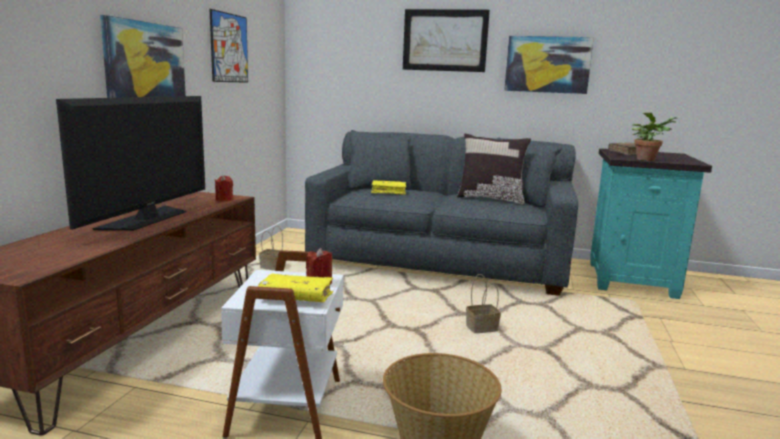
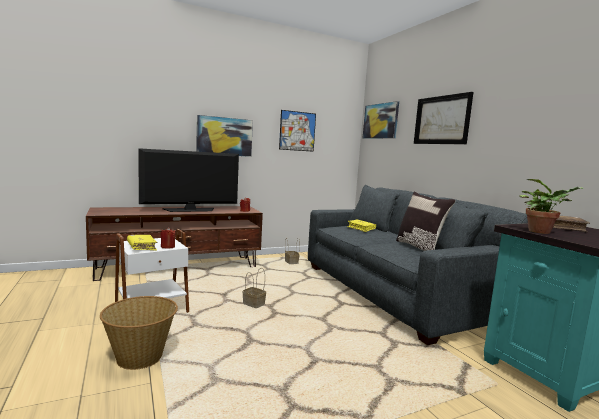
camera: 50 degrees right, 5 degrees down
(482, 328) = (313, 331): basket -> basket (254, 304)
(547, 64) = (517, 136): picture -> picture (380, 121)

